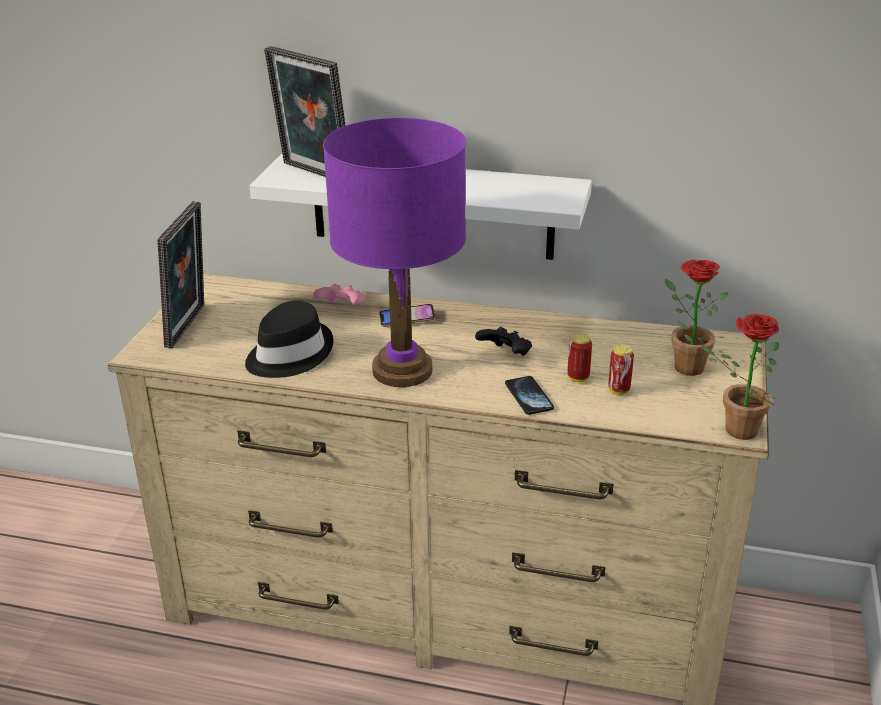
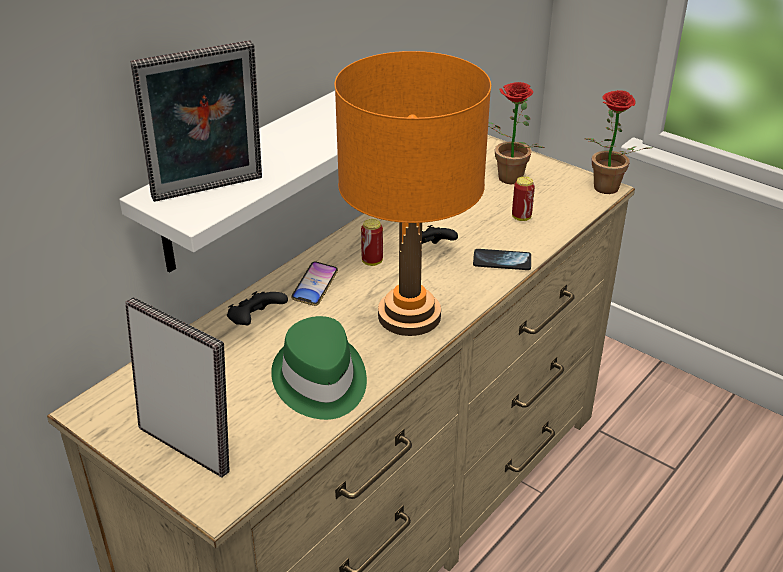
camera: 65 degrees left, 5 degrees up
(288, 354) = (319, 381): black hat -> green hat
(342, 309) = (256, 321): pink game controller -> black game controller
(403, 370) = (409, 315): purple table lamp -> orange table lamp
(578, 378) = (490, 229): can -> can (372, 261)

